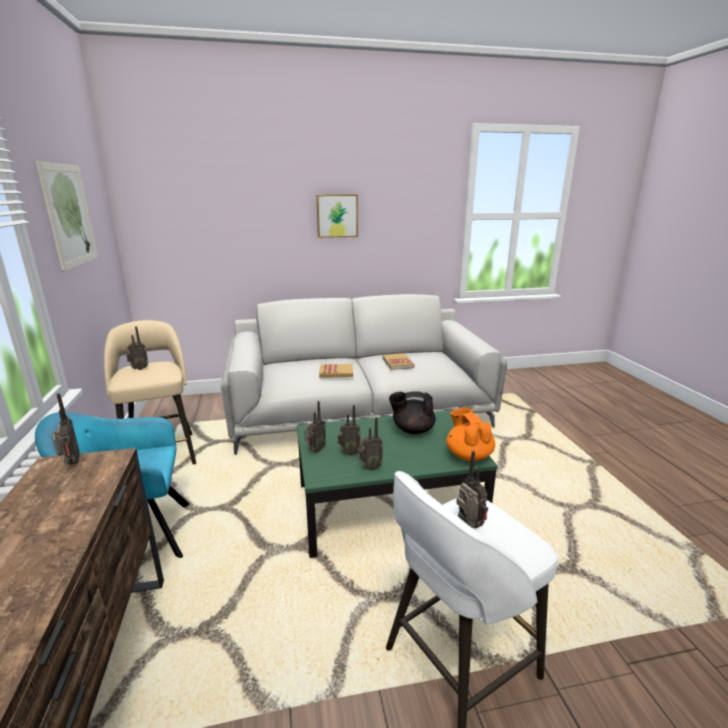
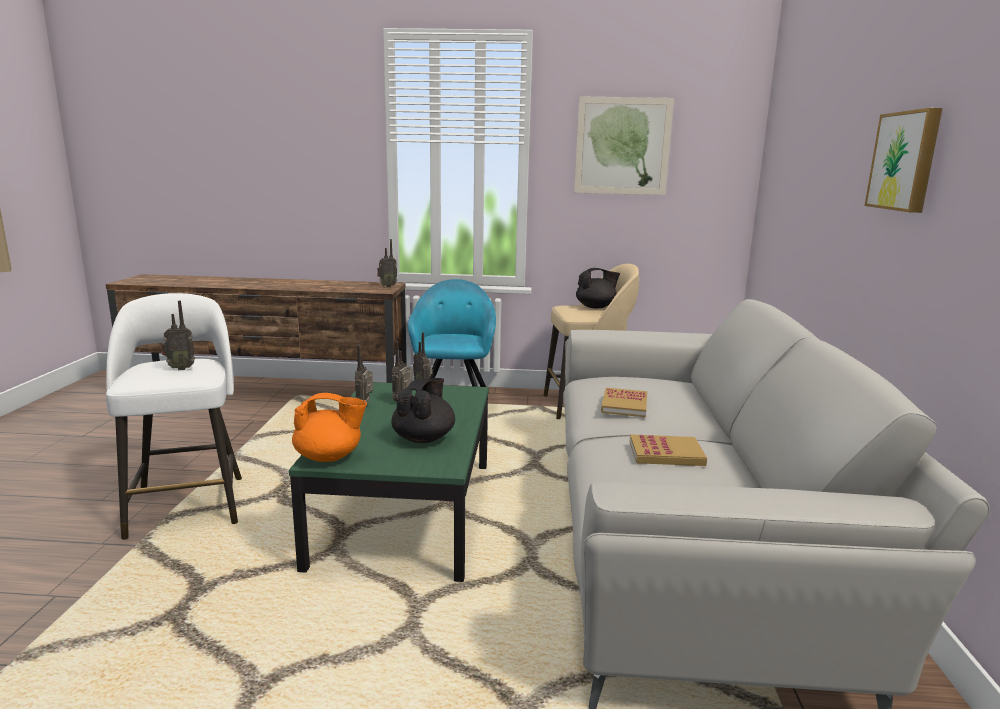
camera: 105 degrees right, 5 degrees down
(139, 368) = (596, 307): radio -> black teapot

